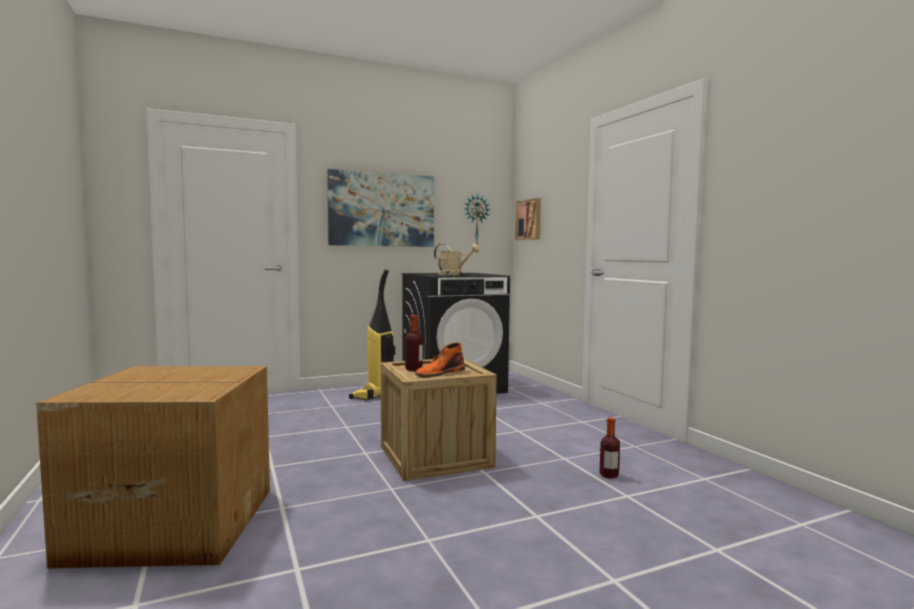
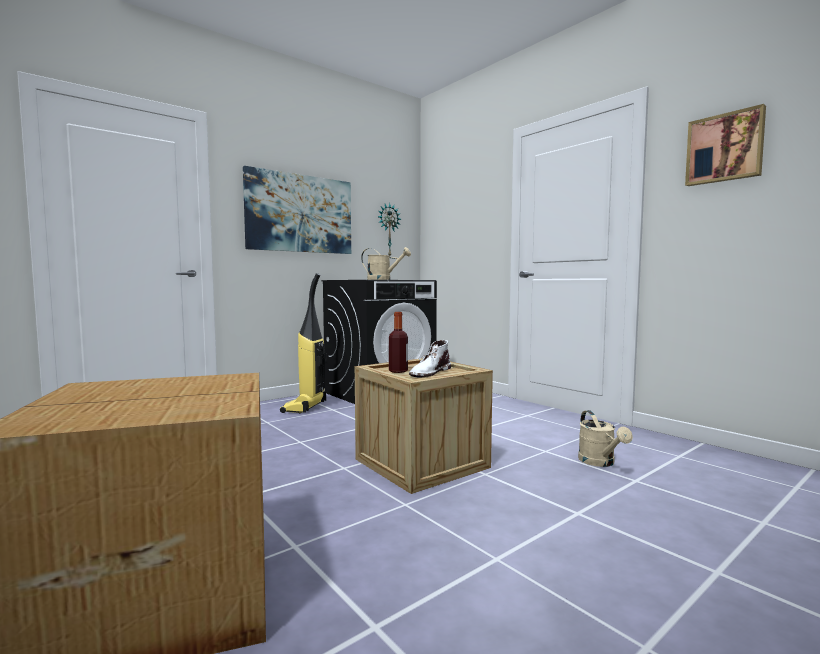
camera: 15 degrees left, 0 degrees up
(439, 372) = (429, 372): orange boot -> white boot
(529, 220) = (440, 229): picture -> picture (724, 148)
(609, 475) = (600, 462): bottle -> beige watering can

